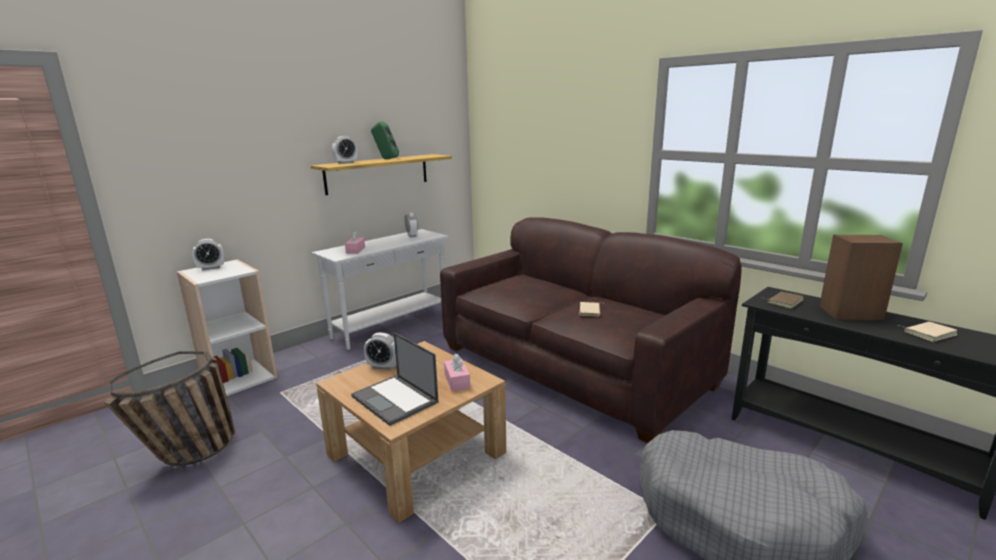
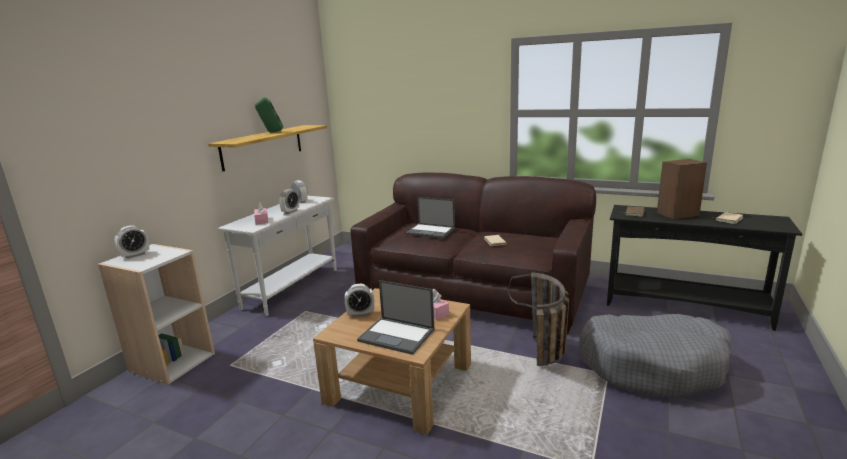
camera: 20 degrees left, 0 degrees up
(189, 456) = (182, 440): basket -> basket (544, 358)
(346, 163) = (240, 138): alarm clock -> alarm clock (290, 212)
(529, 287) = (431, 231): none -> laptop

